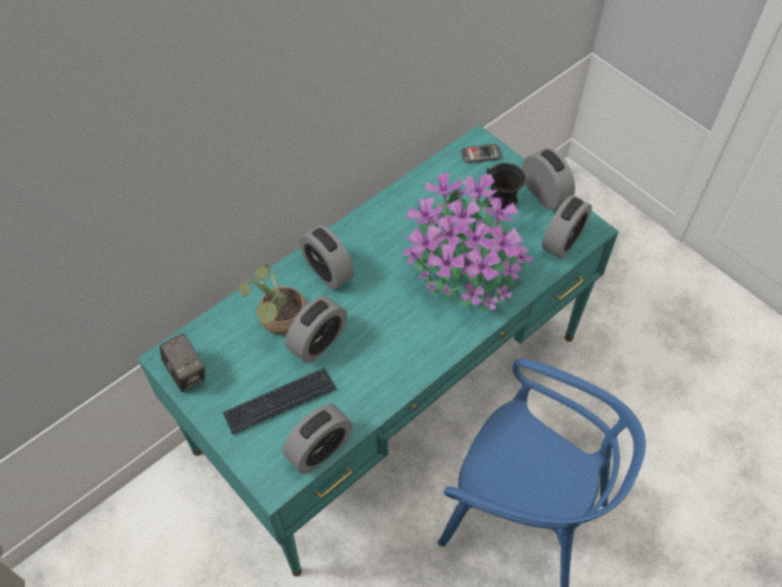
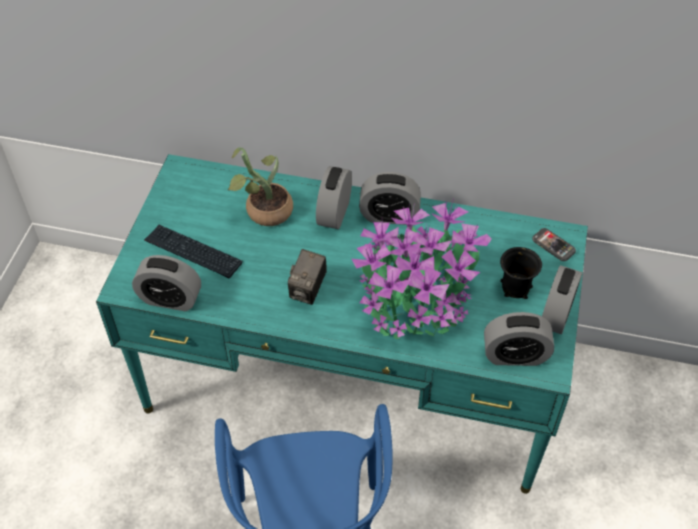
camera: 55 degrees right, 5 degrees down
(187, 373) = (176, 187): camera -> camera (308, 290)
(318, 342) = (263, 245): alarm clock -> alarm clock (389, 215)

